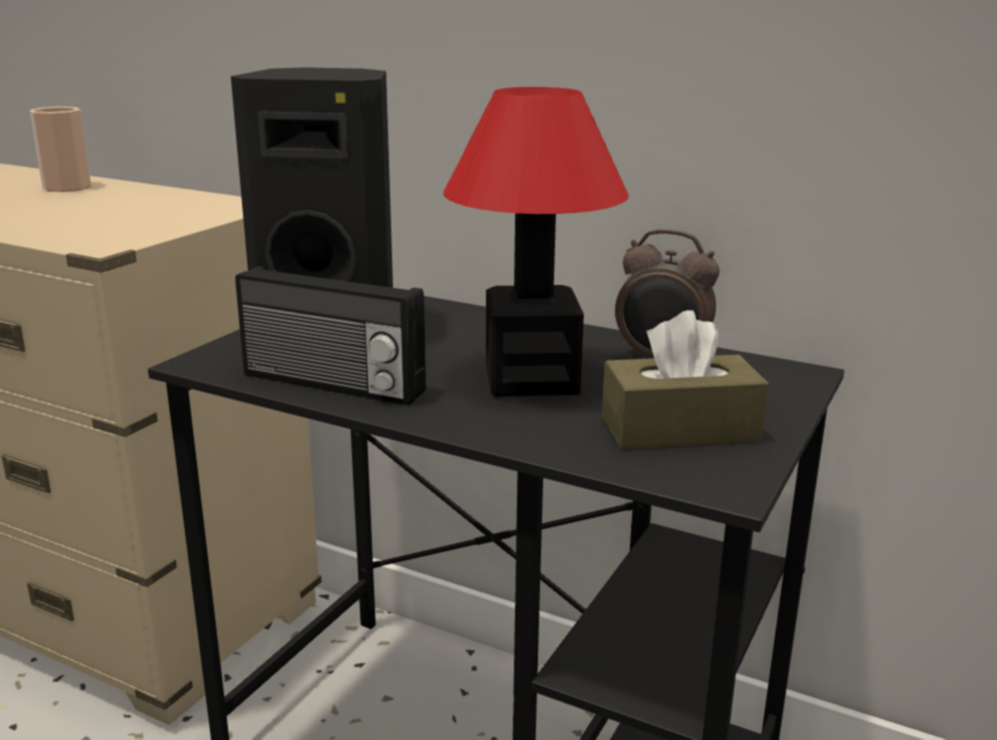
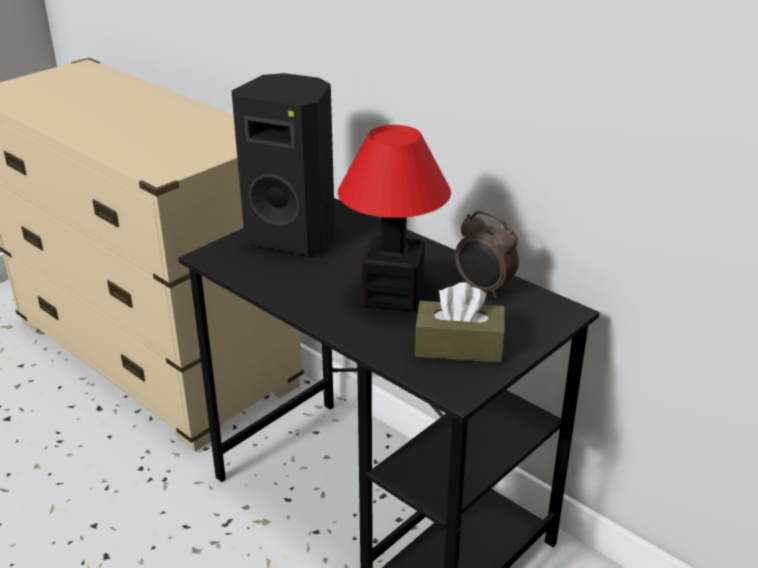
camera: 15 degrees right, 10 degrees up
(67, 187) = (156, 106): cup -> none
(331, 384) = (275, 284): radio -> none

